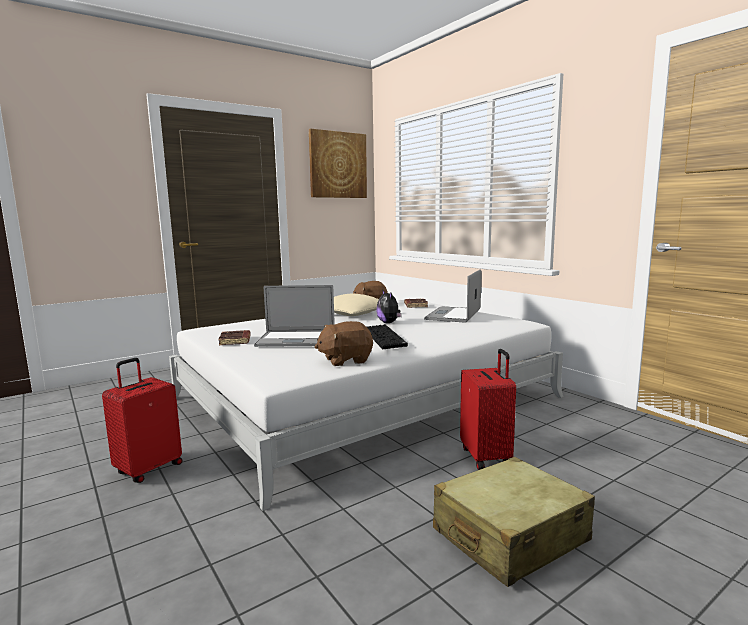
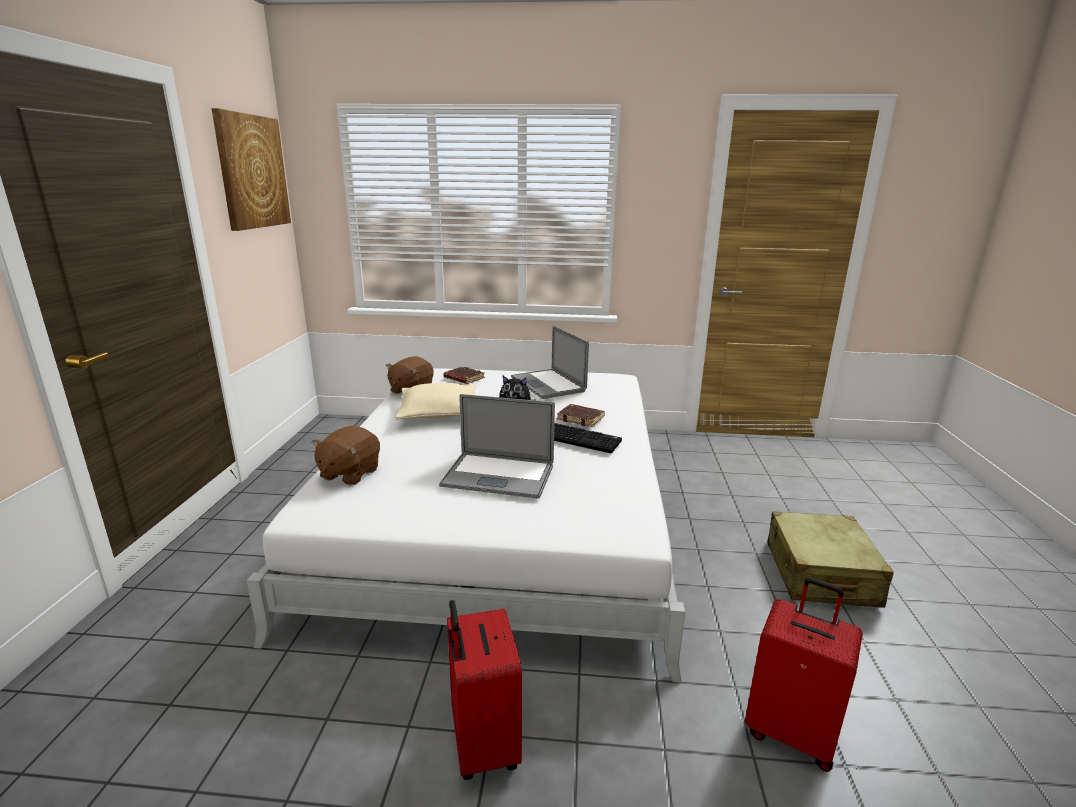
camera: 50 degrees left, 10 degrees up
(236, 341) = (427, 509): brown book -> brown book (581, 418)
(296, 339) = (498, 475): laptop -> laptop turned 60 degrees clockwise
(345, 360) = (617, 481): brown plush toy -> brown plush toy (349, 473)
(487, 457) = (701, 521): red suitcase -> red suitcase (791, 732)

